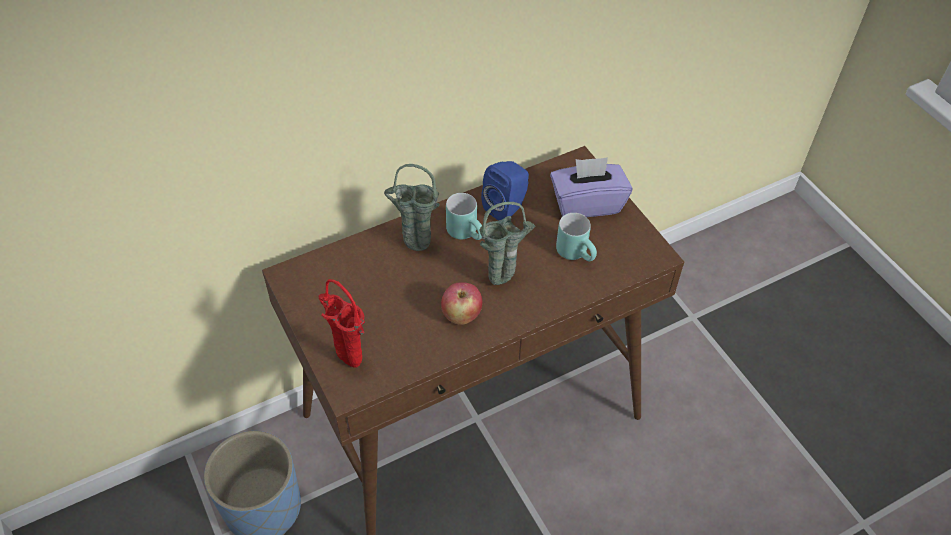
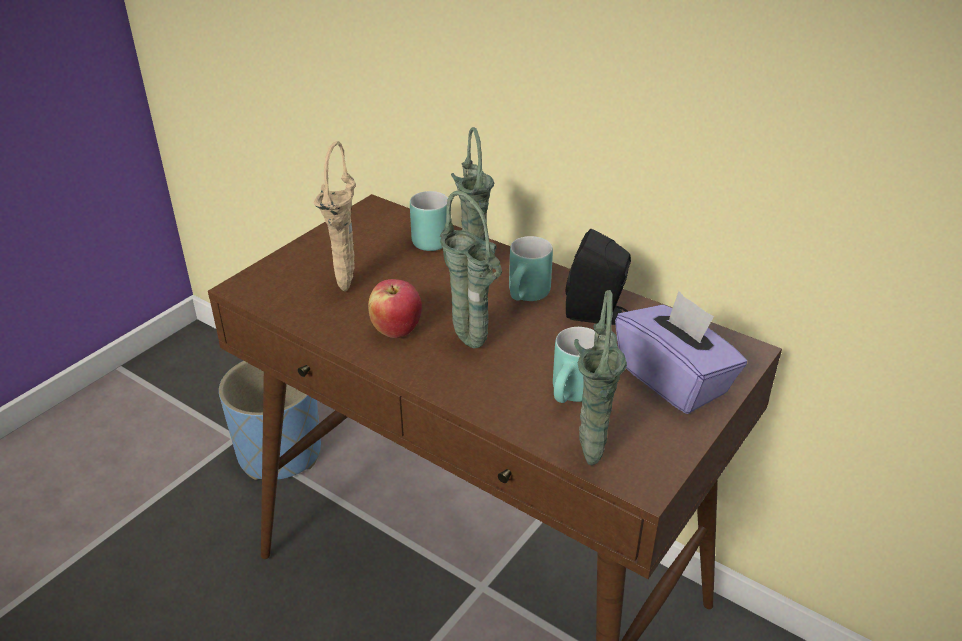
camera: 65 degrees right, 15 degrees down
(347, 361) = (283, 275): red vase -> none
(356, 259) = (426, 239): none -> turquoise mug
(387, 326) = (347, 284): none -> beige vase
(507, 208) = (597, 315): blue speaker -> black speaker
(627, 268) = (588, 454): none -> green vase

